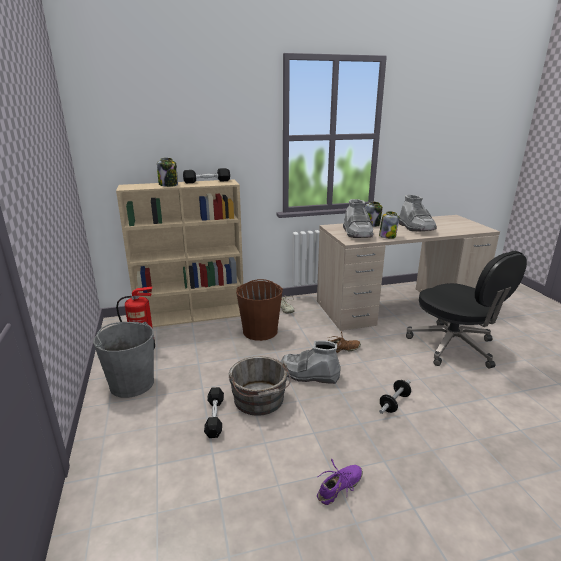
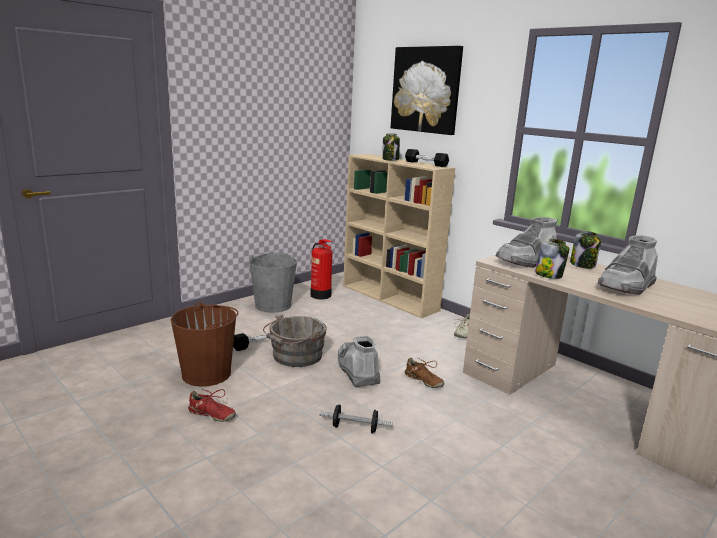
camera: 60 degrees right, 5 degrees down
(181, 109) = (426, 90): none -> picture
(260, 331) = (404, 331): brown bucket -> brown bucket (207, 374)
(339, 488) = (211, 414): purple shoe -> red shoe
(454, 347) = (536, 463): black office chair -> none

